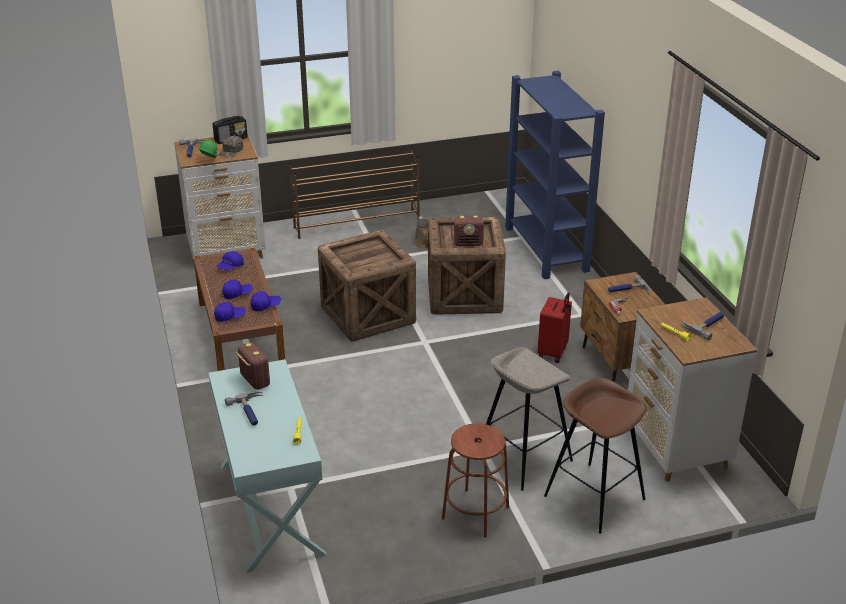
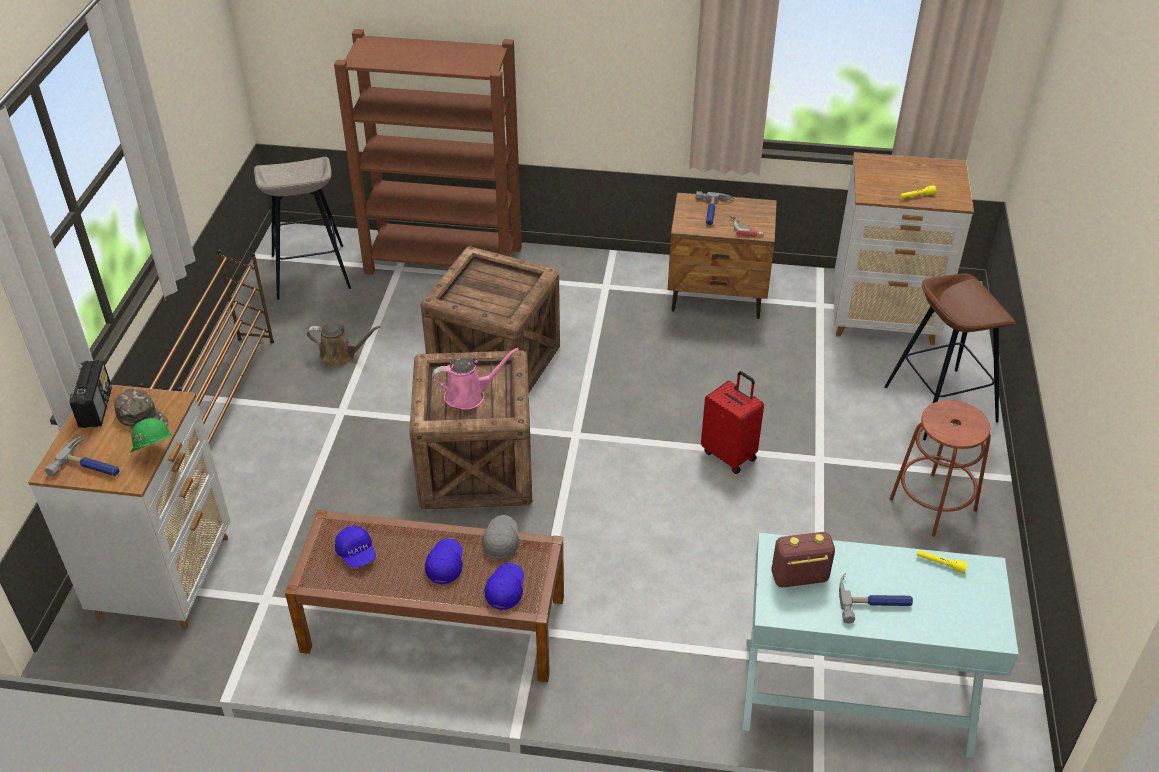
camera: 65 degrees left, 10 degrees up
(265, 306) = (501, 541): blue cap -> grey cap
(363, 256) = (469, 395): none -> pink watering can
(468, 243) = (509, 292): radio -> none
(523, 457) = (851, 431): grey stool -> grey stool (310, 272)
(546, 249) = (444, 260): blue bookcase -> brown bookcase
(553, 353) = (668, 336): red suitcase -> red suitcase (730, 454)
(706, 325) = (908, 172): hammer -> none

